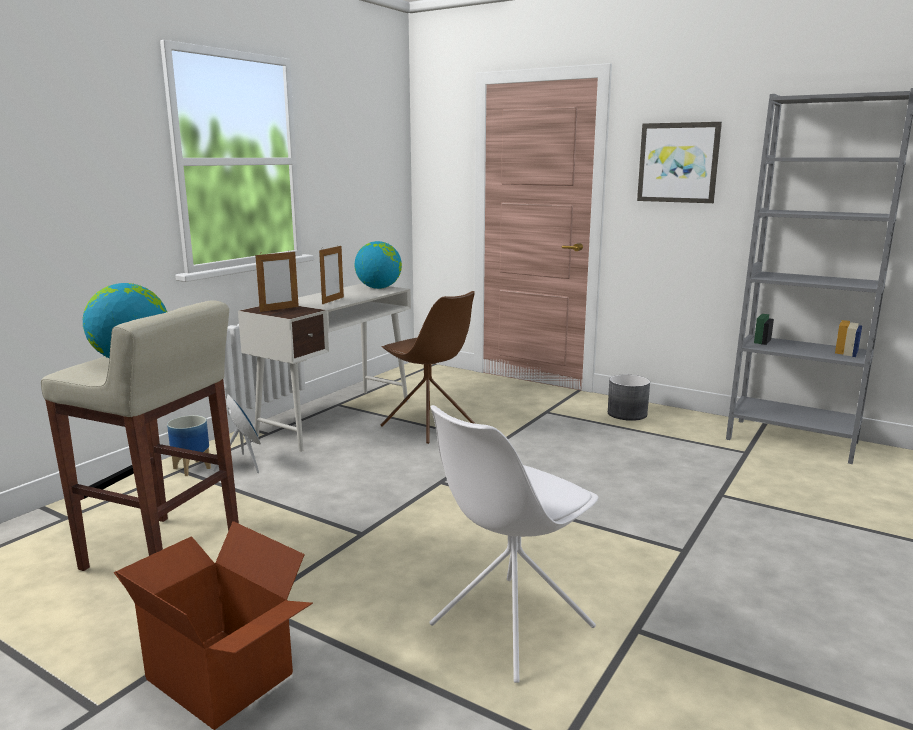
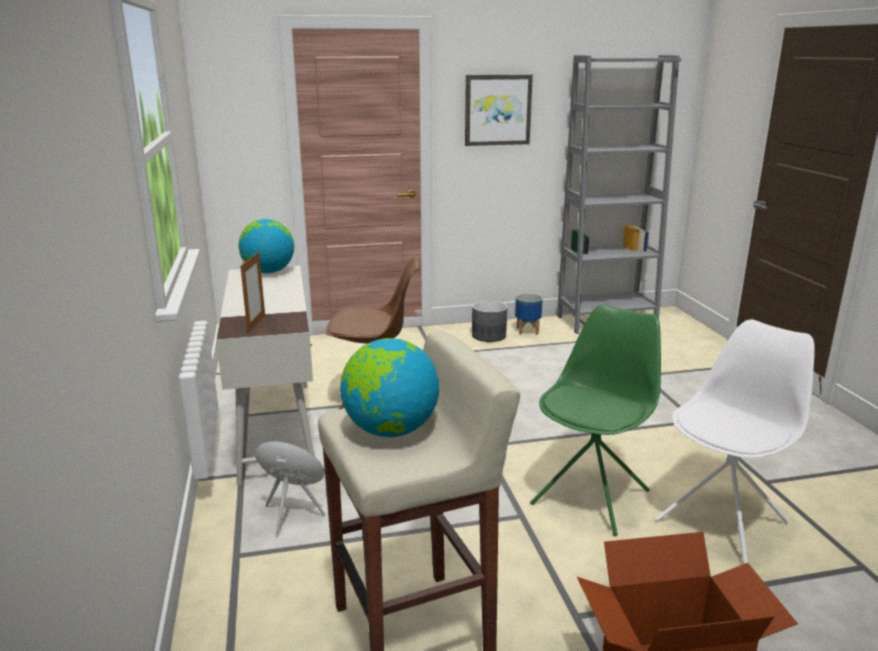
camera: 45 degrees left, 5 degrees up
(191, 468) = (244, 547): planter -> planter (527, 331)
(333, 300) = (275, 298): picture frame -> none
(440, 550) = (591, 496): none -> green chair
(509, 627) = (723, 521): white chair -> white chair turned 135 degrees counterclockwise

